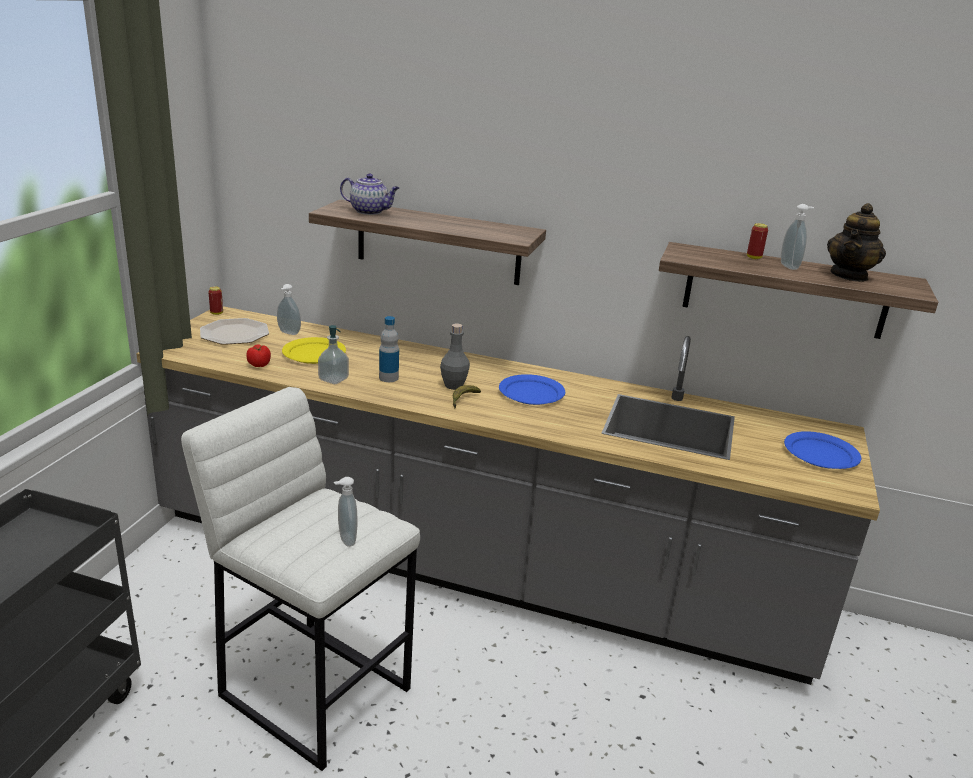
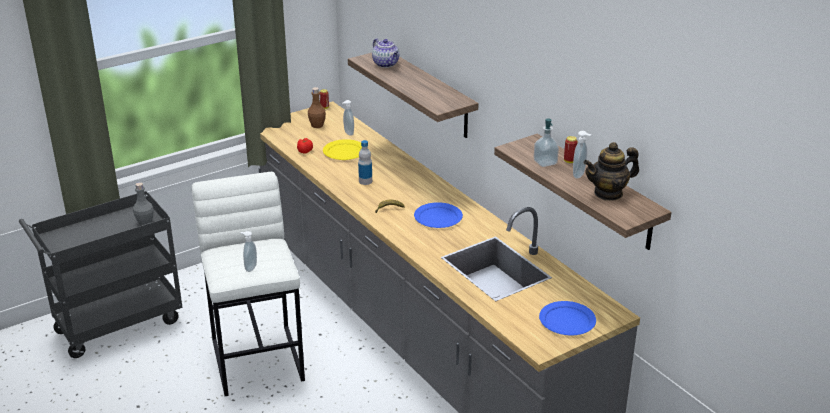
camera: 40 degrees right, 5 degrees up
(234, 333) = (317, 125): plate -> brown bottle
(333, 379) = (333, 173): soap dispenser -> soap dispenser (545, 162)
(454, 385) = (397, 198): grey bottle -> grey bottle (145, 223)

